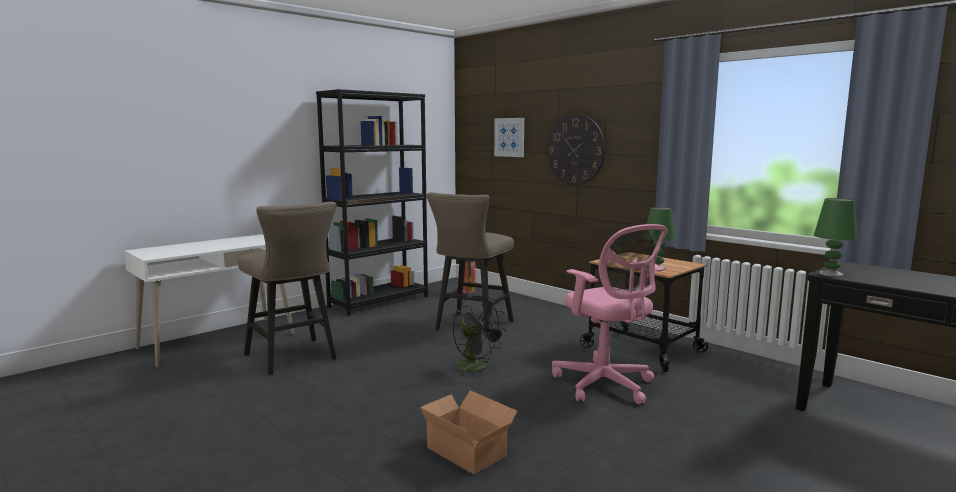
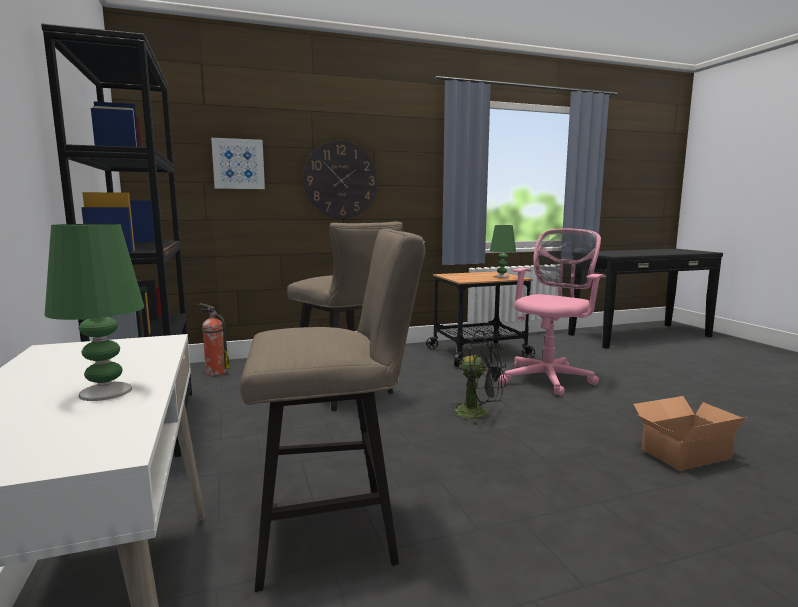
camera: 65 degrees left, 0 degrees up
(476, 368) = (479, 413): black fan -> black fan turned 45 degrees clockwise
(606, 385) = (548, 378): pink office chair -> pink office chair turned 45 degrees counterclockwise
(831, 274) = (613, 255): green table lamp -> green table lamp (106, 392)

